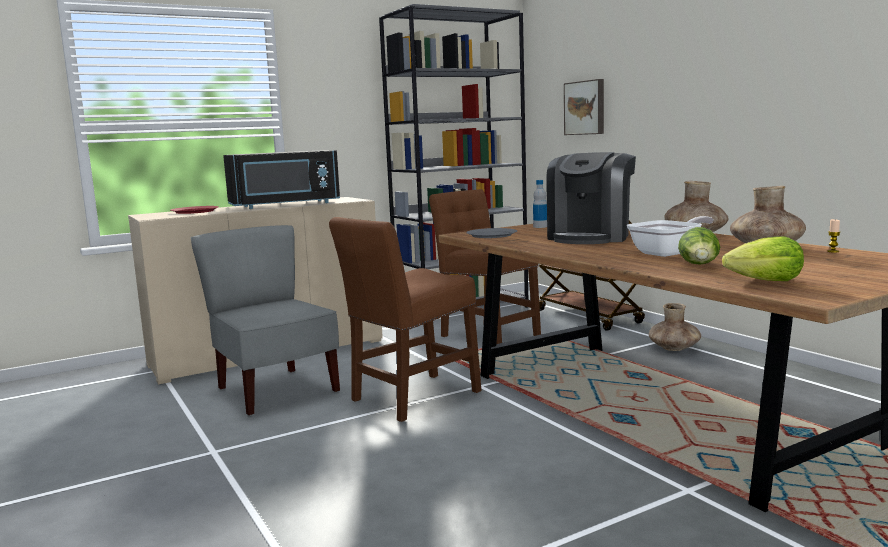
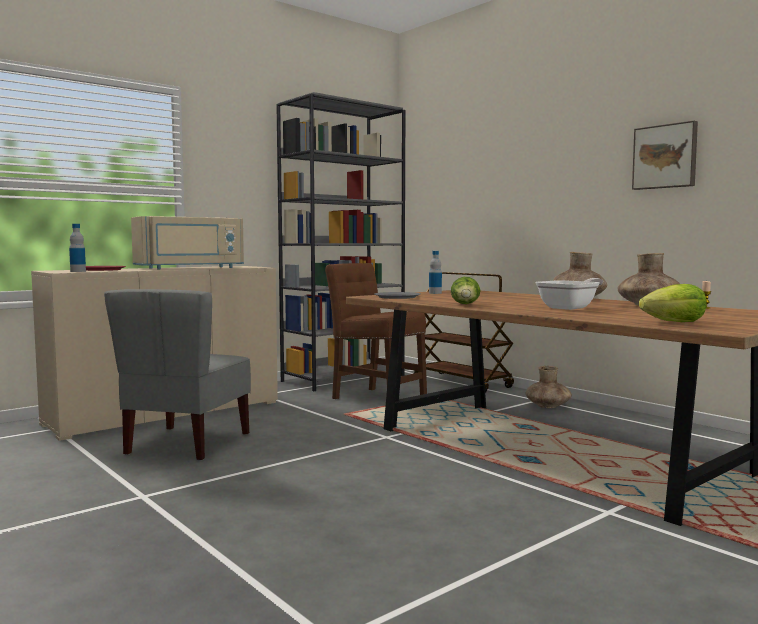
camera: 10 degrees left, 5 degrees down
(167, 216) = (78, 271): none -> bottle
(275, 391) = (186, 444): grey chair -> grey chair turned 120 degrees counterclockwise
(285, 205) = (191, 268): black microwave -> beige microwave
(411, 398) = (325, 447): brown chair -> none
(585, 108) = (458, 196): picture -> picture (665, 157)
(590, 237) = (489, 299): coffee machine -> none
(700, 266) = (607, 314): lettuce -> lettuce (466, 305)

